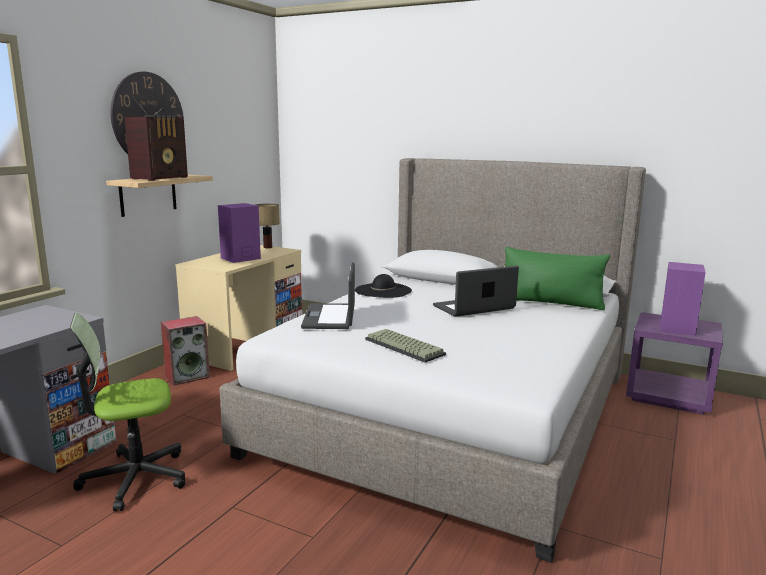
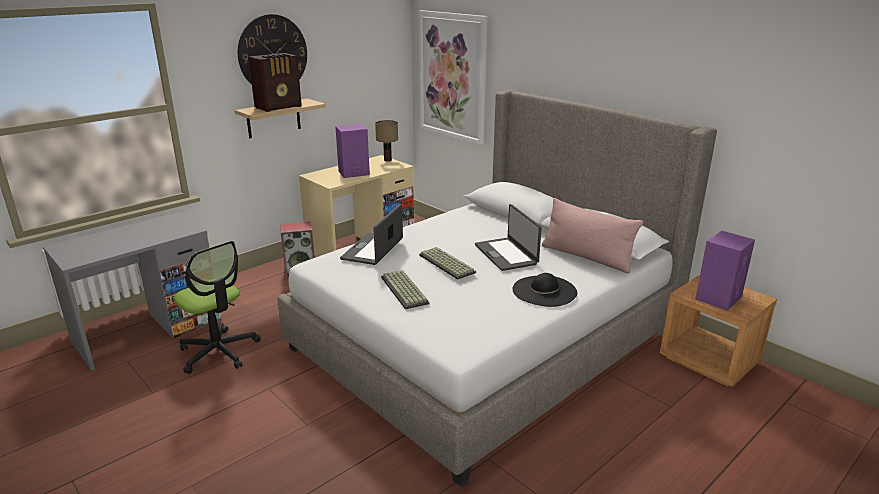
camera: 20 degrees right, 10 degrees up
(135, 478) = (219, 352): office chair -> office chair turned 135 degrees counterclockwise
(333, 154) = (452, 76): none -> picture
(383, 290) = (447, 223): black hat -> black hat (544, 291)
(423, 320) = (445, 264): none -> keyboard
(474, 307) = (506, 254): laptop -> laptop turned 105 degrees counterclockwise
(551, 303) = (586, 257): green pillow -> pink pillow
(669, 396) = (709, 360): purple nightstand -> brown nightstand

